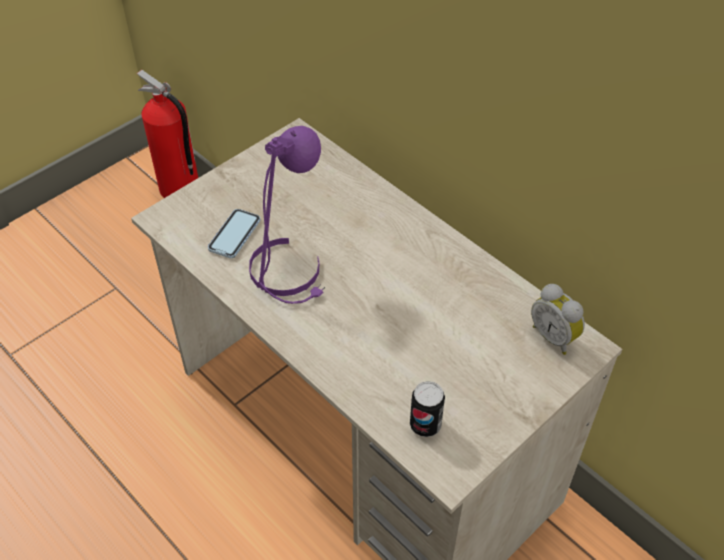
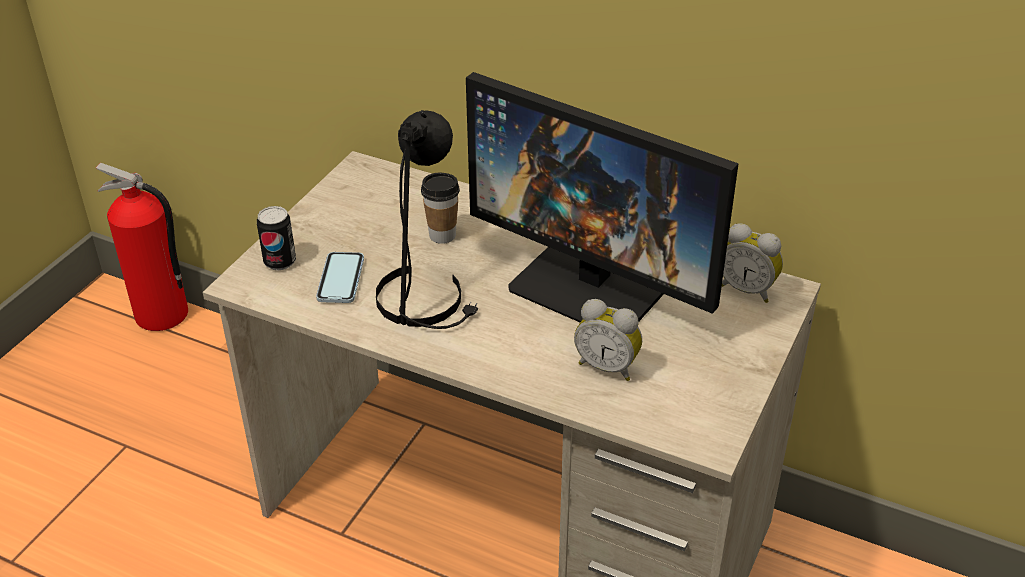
camera: 20 degrees left, 10 degrees down
(289, 271) = (425, 299): purple table lamp -> black table lamp
(330, 215) = (442, 235): none -> cup
(401, 375) = (608, 366): none -> alarm clock
(425, 425) = (660, 404): can -> can (280, 262)
(429, 294) = (595, 284): none -> monitor

